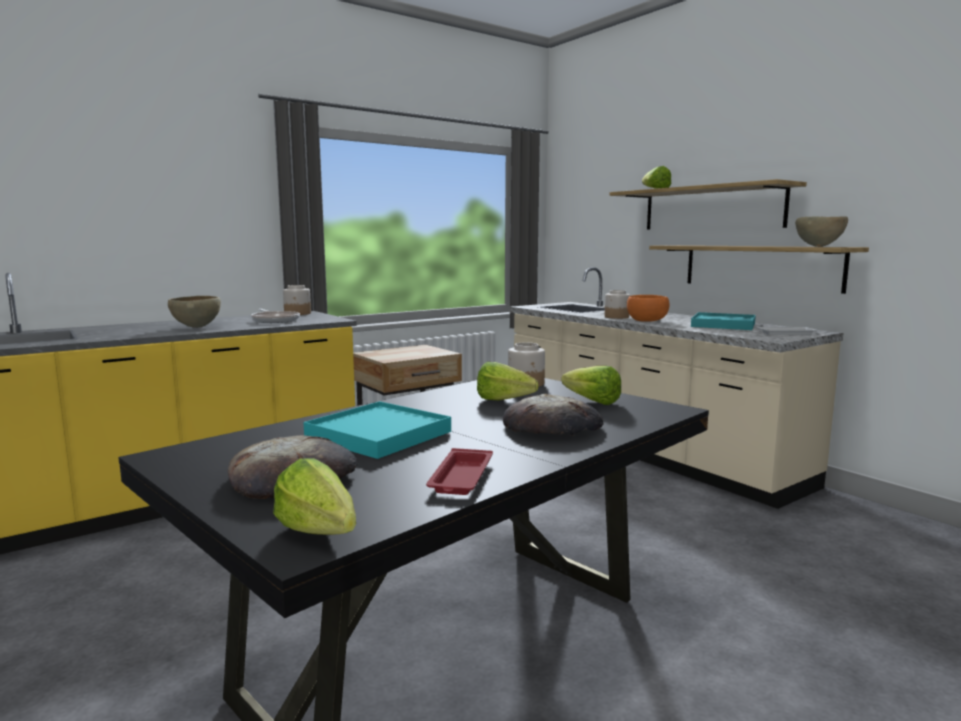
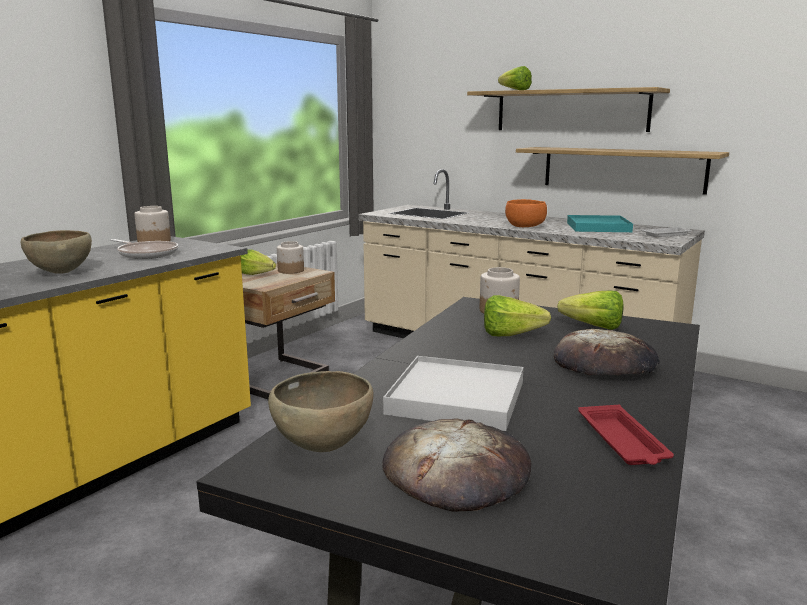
camera: 20 degrees left, 5 degrees up
(321, 536) = (612, 548): lettuce -> lettuce (259, 275)
(378, 434) = (456, 398): turquoise tray -> white tray
(617, 317) = (489, 223): jar -> jar (291, 270)
(819, 246) = (690, 151): brown bowl -> brown bowl (324, 447)

